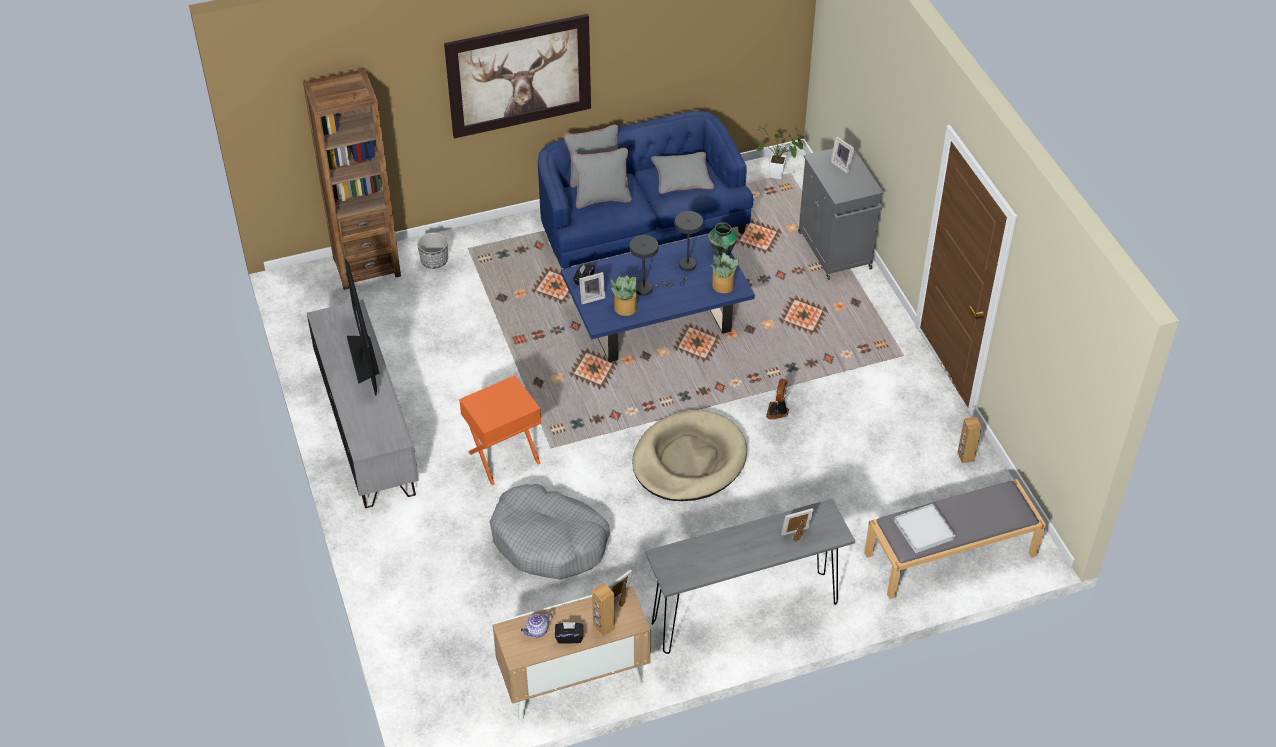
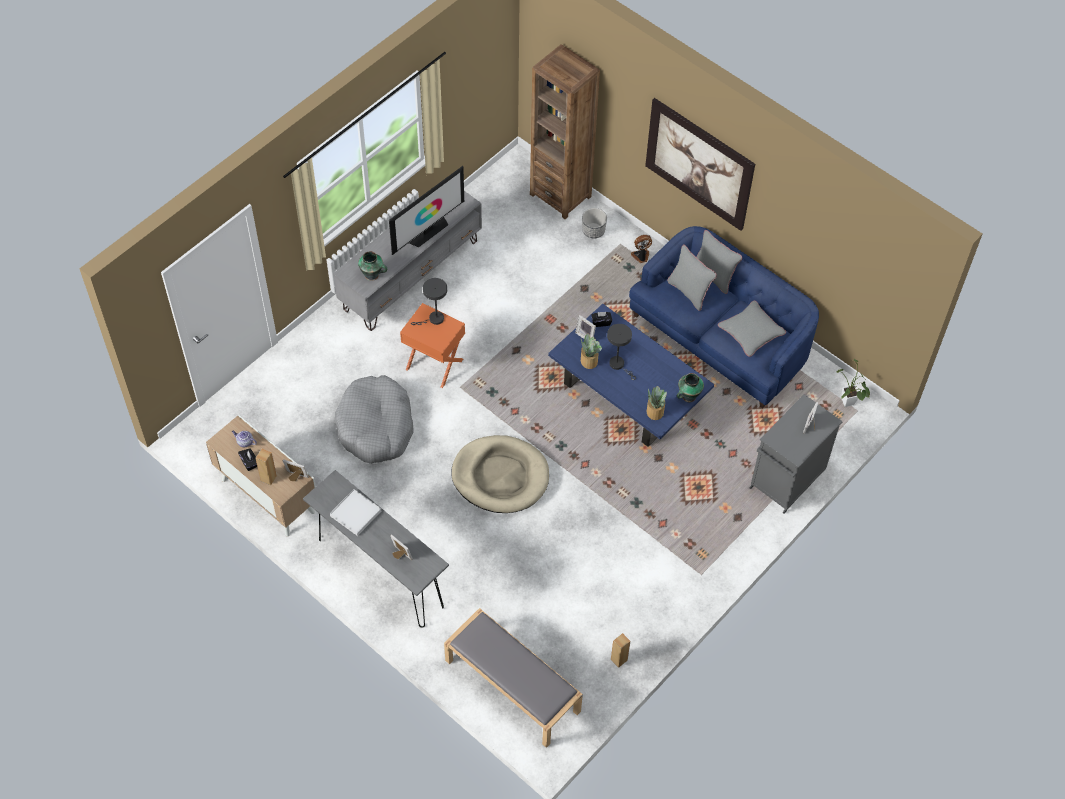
camera: 60 degrees right, 10 degrees up
(386, 427) = (372, 275): none -> vase
(687, 267) = (659, 380): grey table lamp -> grey table lamp (433, 319)
(778, 411) = (585, 513): fan -> fan (641, 256)
(923, 530) = (487, 646): white tray -> white tray (355, 513)

